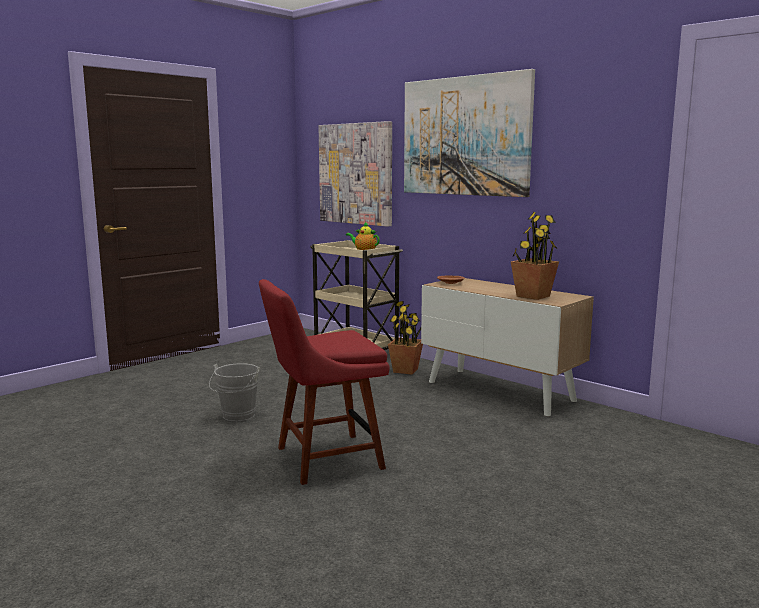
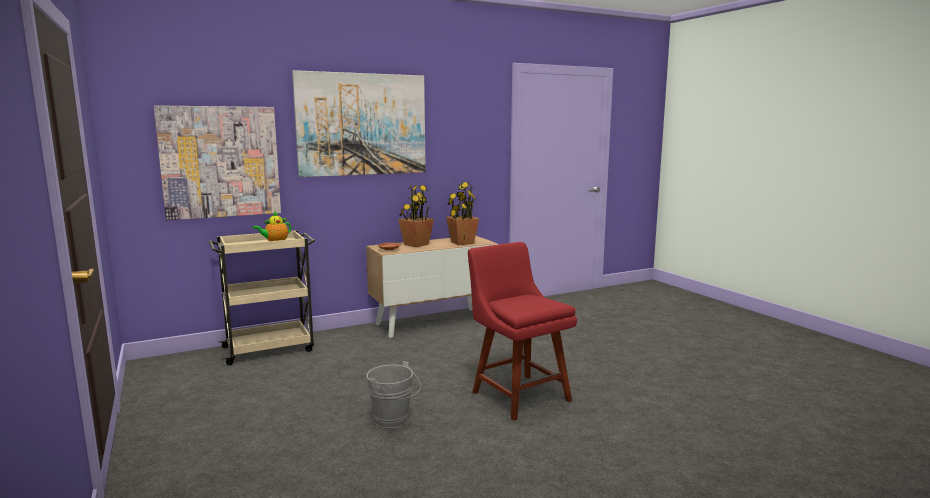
camera: 70 degrees left, 0 degrees up
(323, 459) = (518, 394): red chair -> red chair turned 150 degrees clockwise
(405, 370) = (351, 339): potted plant -> potted plant (416, 244)

